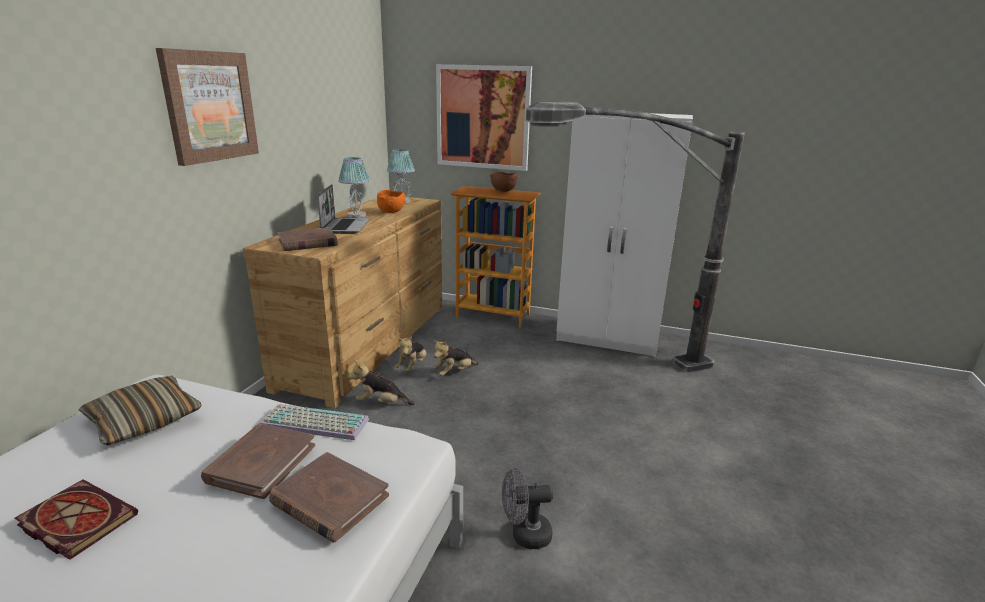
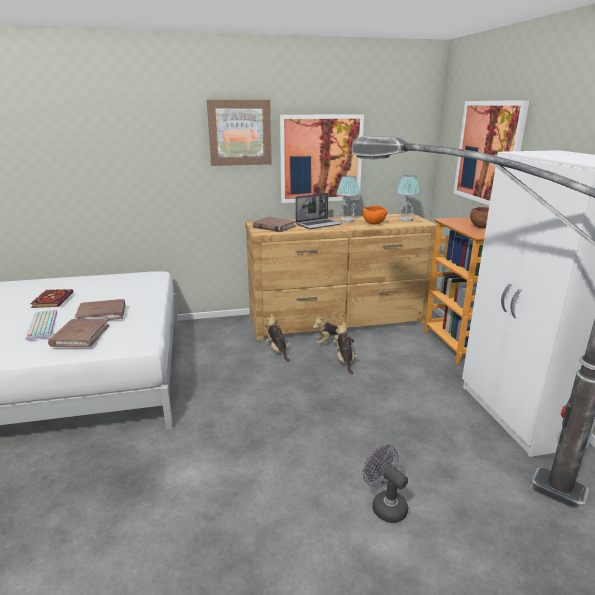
camera: 60 degrees right, 0 degrees up
(144, 420) = (125, 283): pillow -> none
(302, 139) = (321, 159): none -> picture
(312, 424) = (144, 312): keyboard -> keyboard (41, 325)
(454, 372) = (345, 361): plush toy -> plush toy turned 60 degrees clockwise
(524, 535) = (193, 451): grey fan -> grey fan (384, 505)

